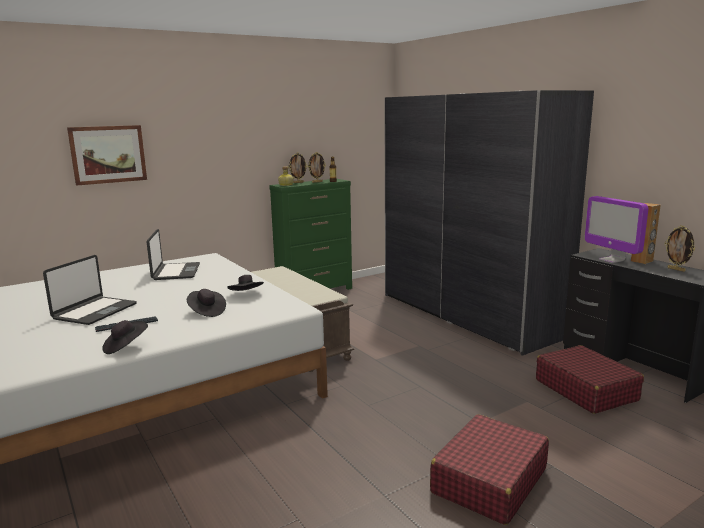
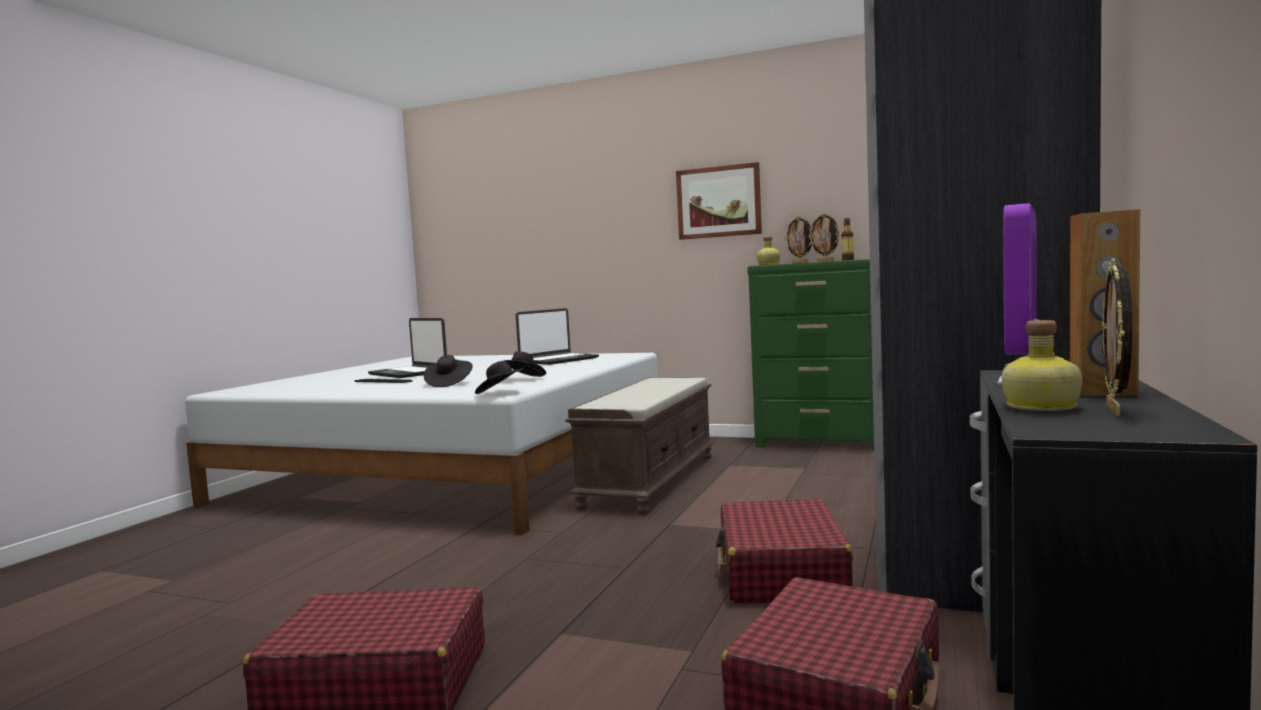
camera: 55 degrees right, 10 degrees down
(94, 311) = (409, 373): laptop -> laptop turned 60 degrees clockwise
(108, 154) = (559, 225): picture -> picture (718, 202)
(125, 347) = (326, 391): black hat -> black hat (501, 393)
(472, 360) = (781, 573): none -> red suitcase
(661, 271) = (1041, 407): none -> bottle

